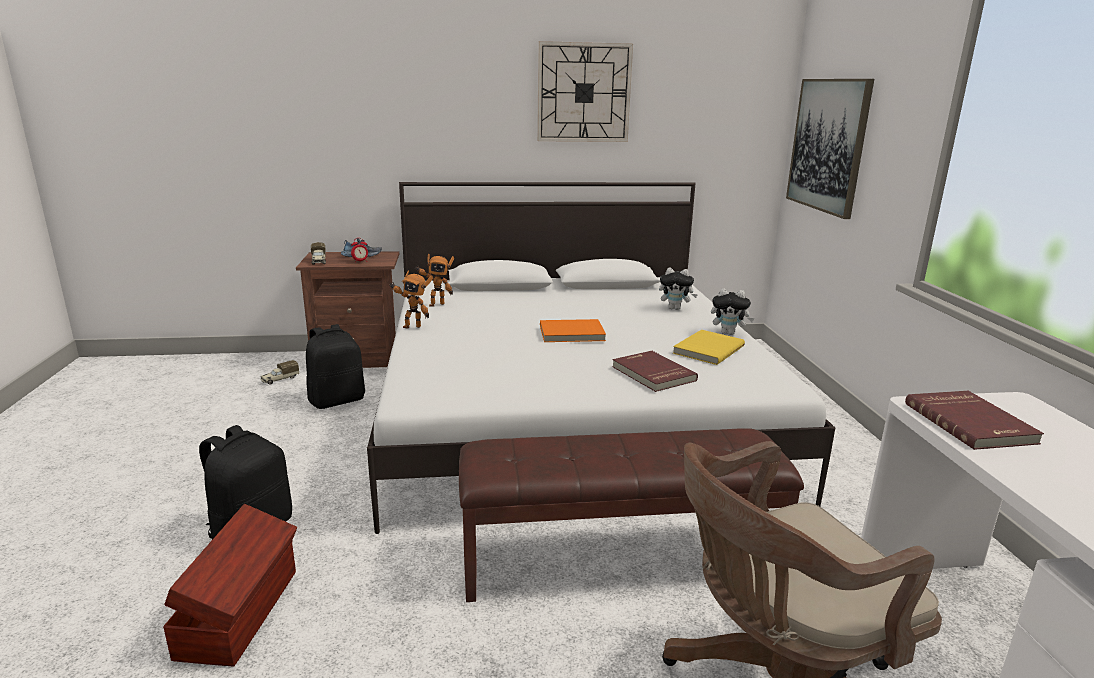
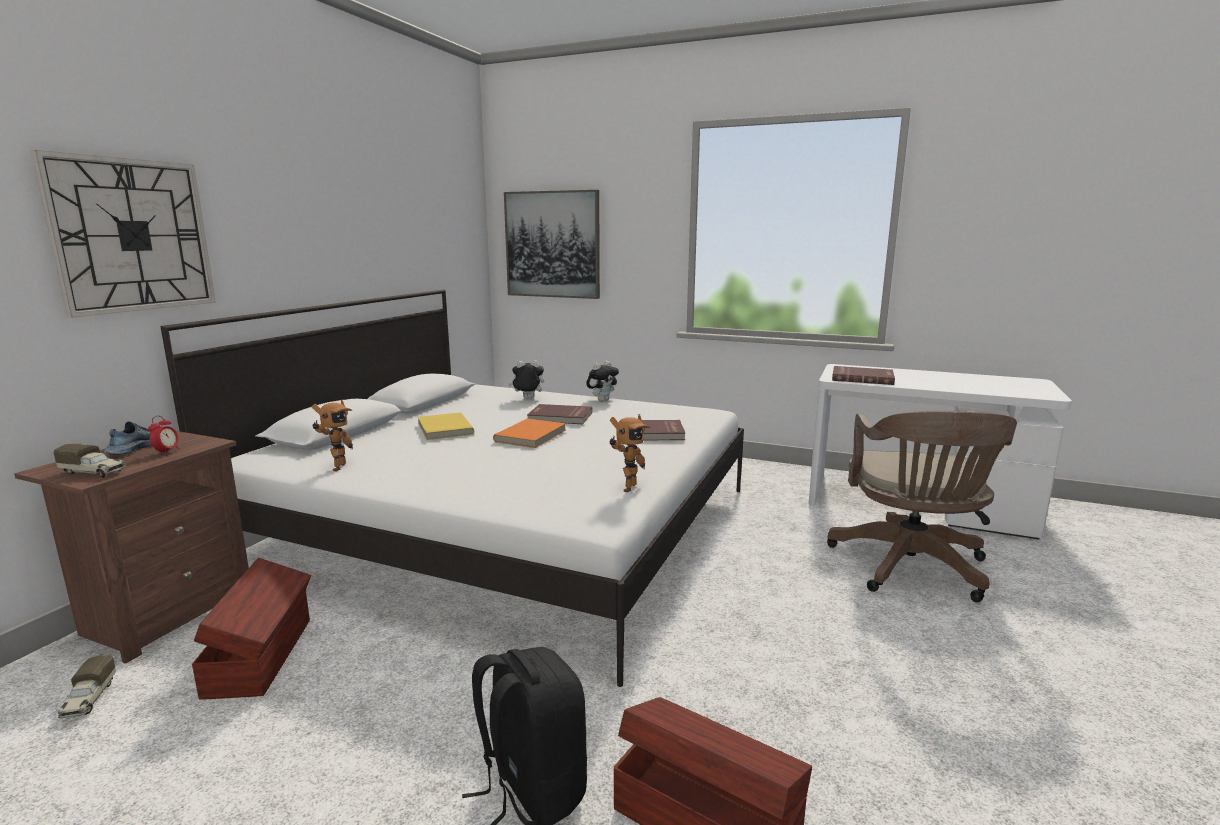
camera: 60 degrees left, 5 degrees down
(337, 400) = (262, 655): black backpack -> brown storage box
(412, 326) = (388, 489): toy robot -> toy robot (626, 487)
(584, 93) = (348, 200): wall clock -> wall clock (132, 235)
(619, 558) = (749, 572): brown bench -> none
(642, 331) = (560, 417): none -> red book
(675, 308) = (527, 399): plush toy -> plush toy turned 135 degrees counterclockwise
(707, 349) = (625, 411): yellow book -> yellow book (443, 429)

